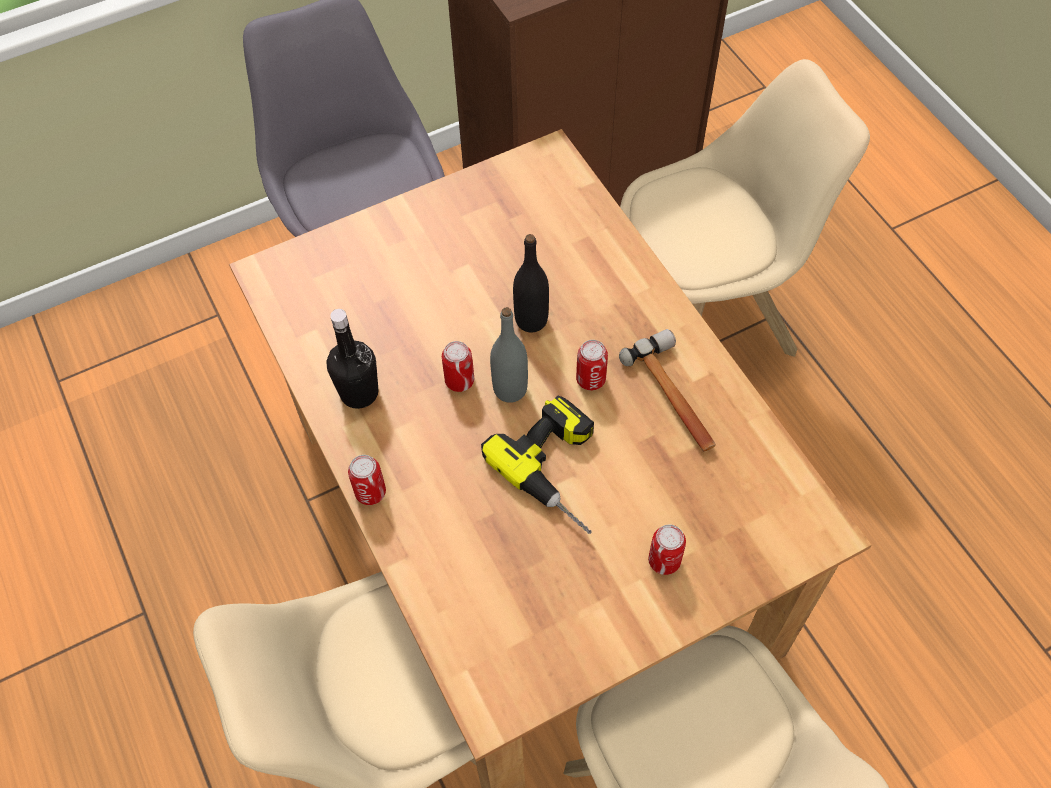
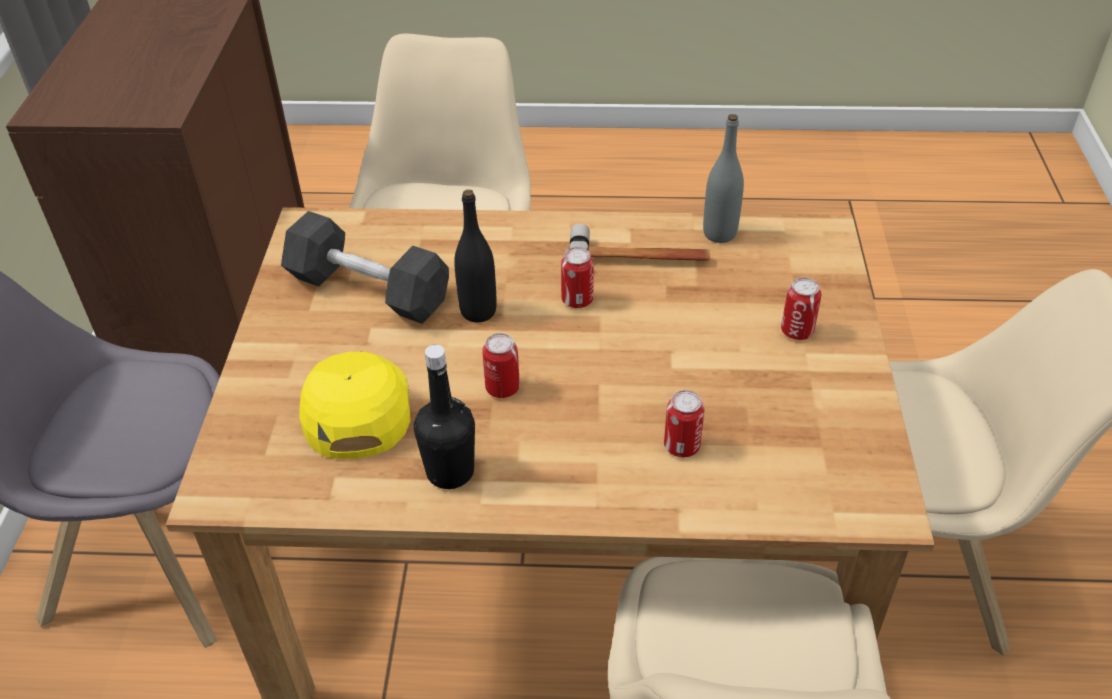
camera: 60 degrees left, 15 degrees down
(370, 492) = (580, 510): can -> can (681, 446)
(383, 303) = (355, 408): none -> yellow cap
(507, 238) = (368, 290): none -> black dumbbell
(510, 389) = (543, 356): grey bottle -> grey bottle (719, 233)
(563, 469) = (659, 356): power drill -> none

